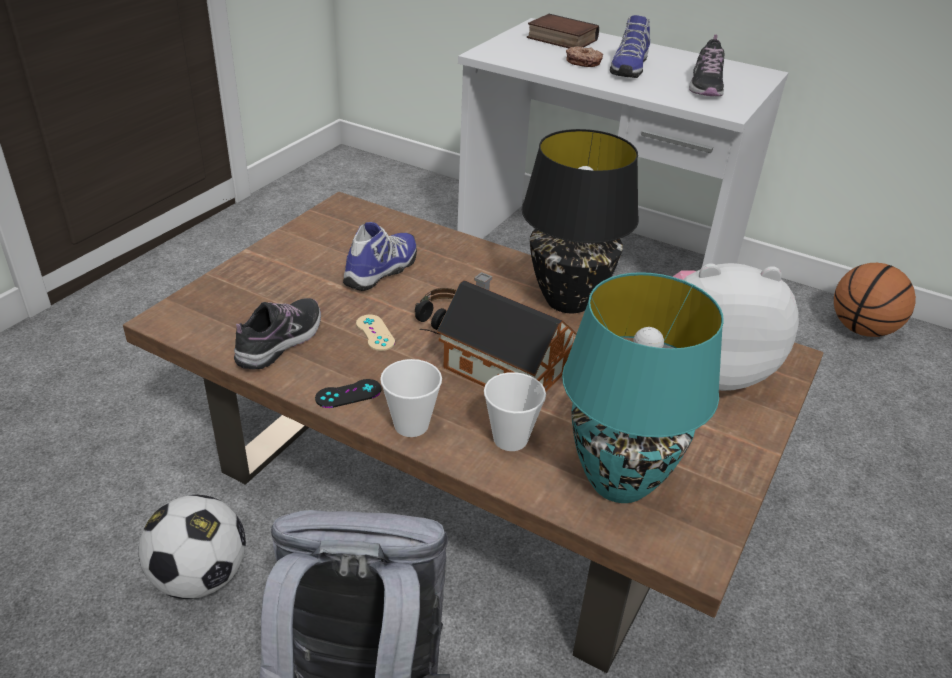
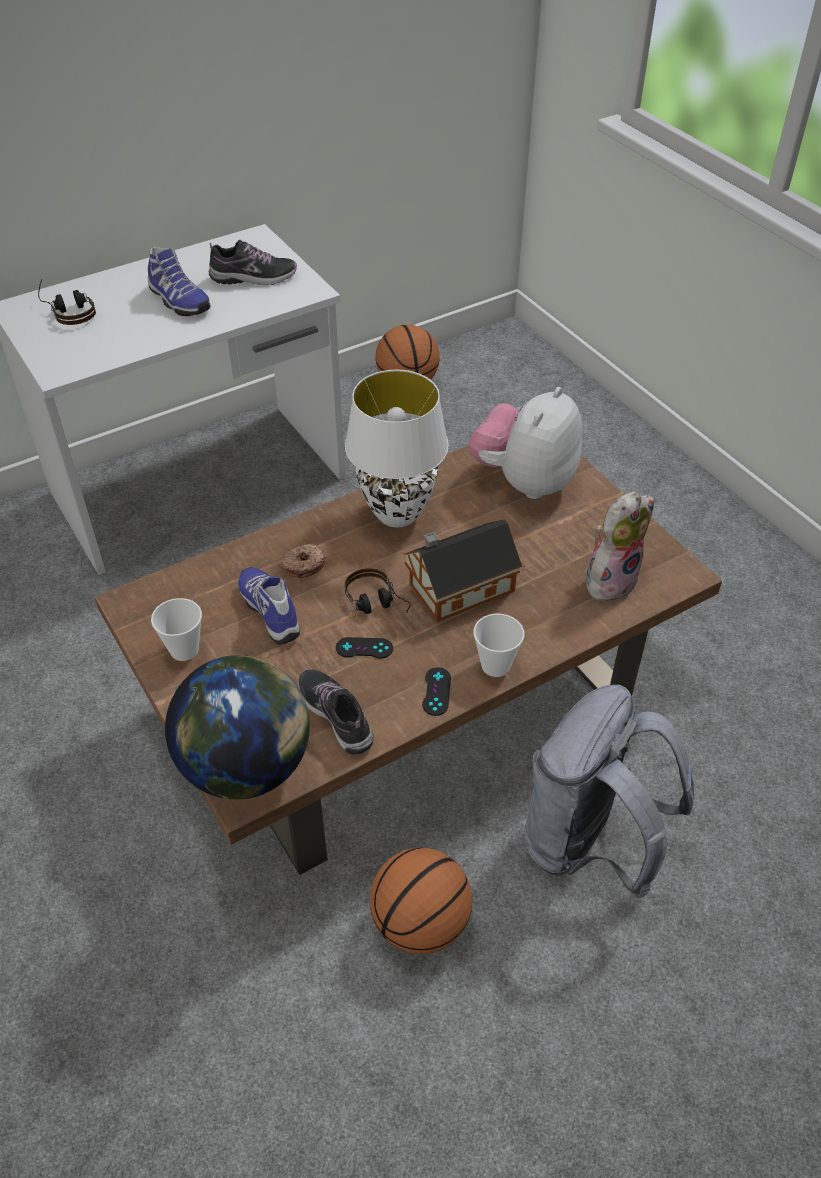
camera: 60 degrees left, 10 degrees up
(198, 311) = (247, 766): none -> globe
(200, 577) = (420, 923): football -> basketball
(375, 333) = (364, 648): beige game controller -> black game controller
(510, 439) = (540, 616): cup -> cup (184, 650)
(560, 39) = (69, 310): book -> headphones
(567, 300) = (396, 514): black table lamp -> white table lamp
(583, 62) = (139, 320): donut -> donut (304, 565)
(618, 483) = (610, 580): turquoise table lamp -> plush toy
(706, 85) = (253, 277): shoe -> shoe turned 45 degrees counterclockwise

